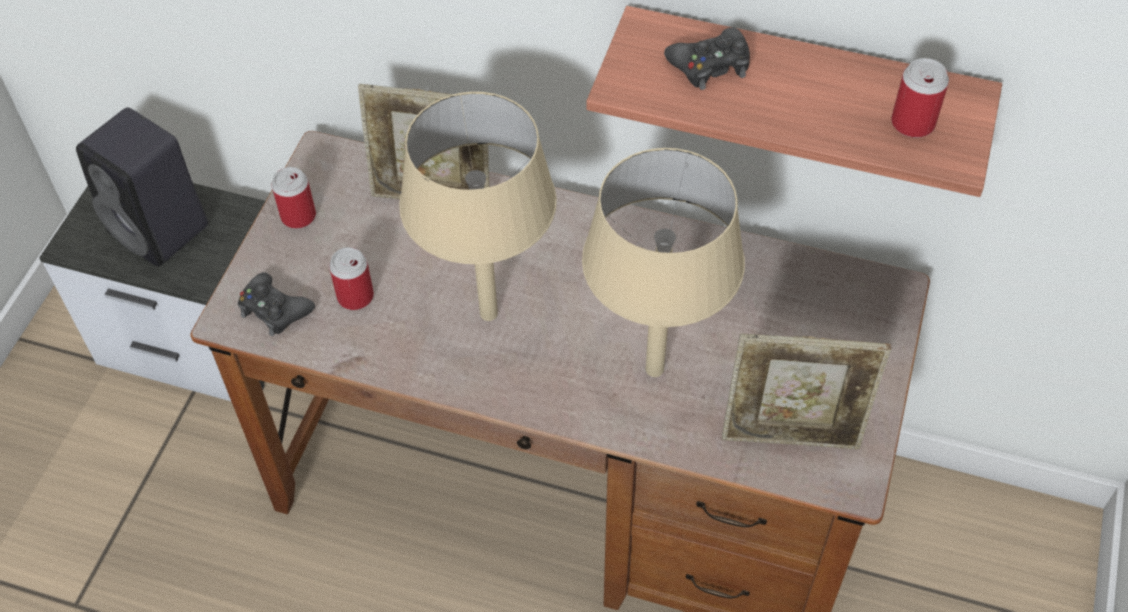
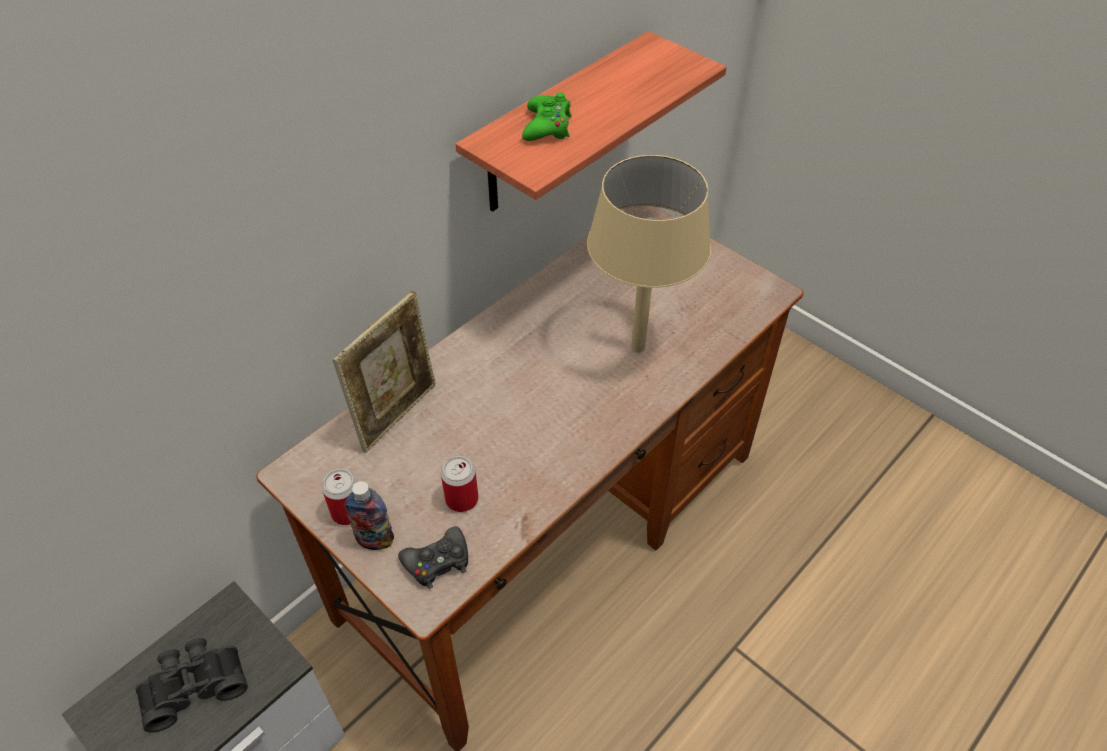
camera: 65 degrees left, 5 degrees down
(161, 230) = (194, 684): black speaker -> black binoculars
(276, 251) = (375, 540): none -> bottle
(488, 314) = (534, 420): beige table lamp -> none
(710, 66) = (547, 127): black game controller -> green game controller
(791, 437) = (726, 304): picture frame -> none
(912, 123) = (659, 70): can -> none

